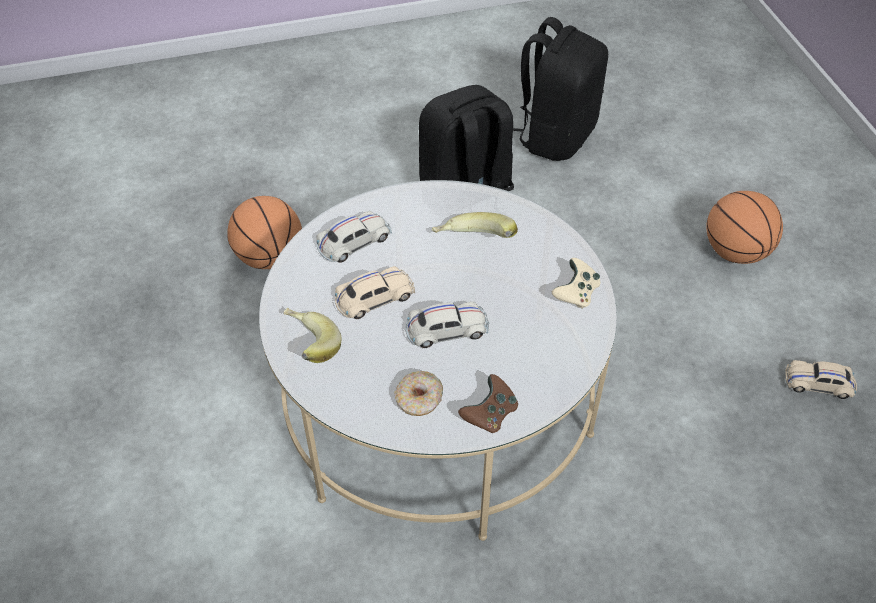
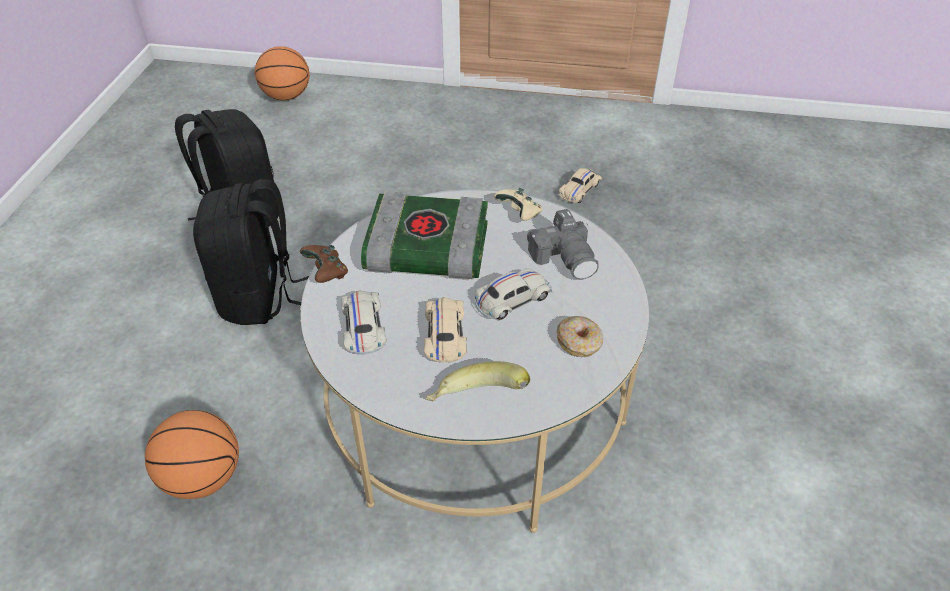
camera: 65 degrees left, 5 degrees down
(447, 330) = (512, 300): white toy car -> white toy car turned 45 degrees clockwise
(473, 244) = (425, 251): banana -> book
(490, 415) = (616, 304): brown game controller -> brown game controller (326, 273)
(532, 352) = (565, 258): none -> camera
(735, 252) = (443, 175): basketball -> basketball (286, 97)

